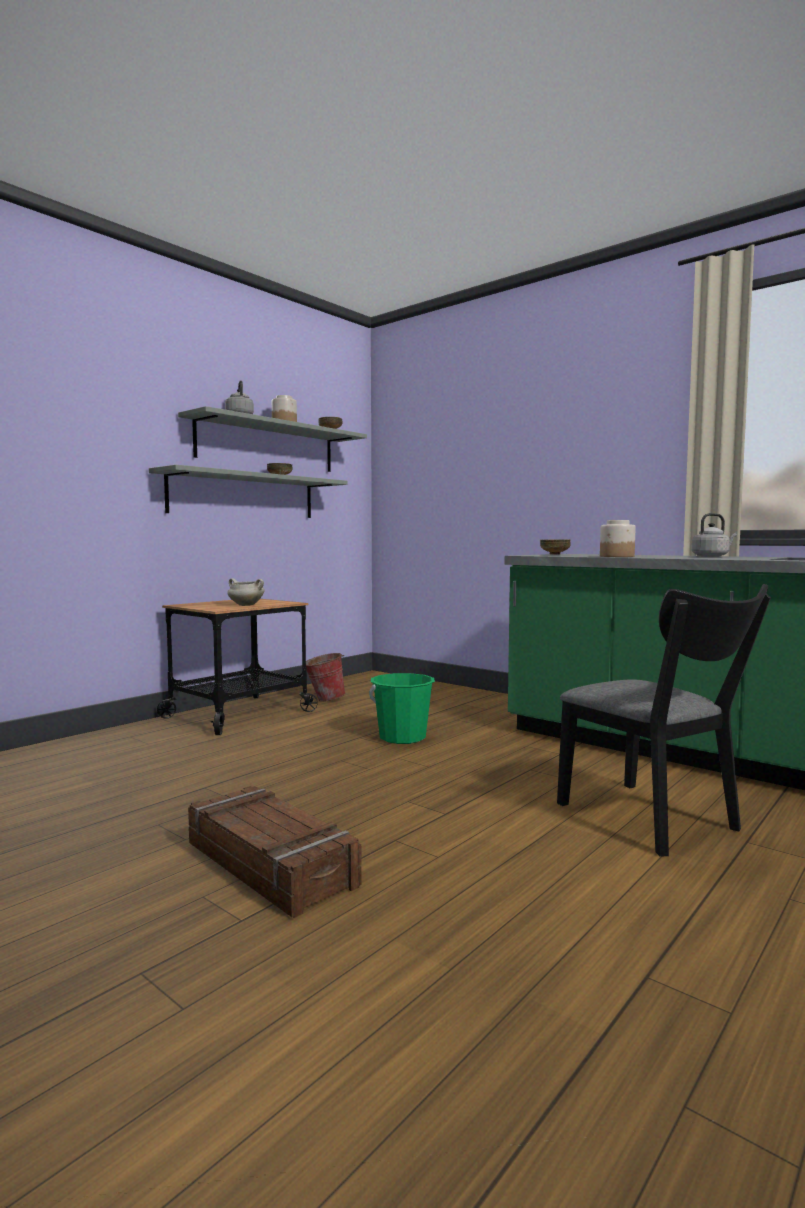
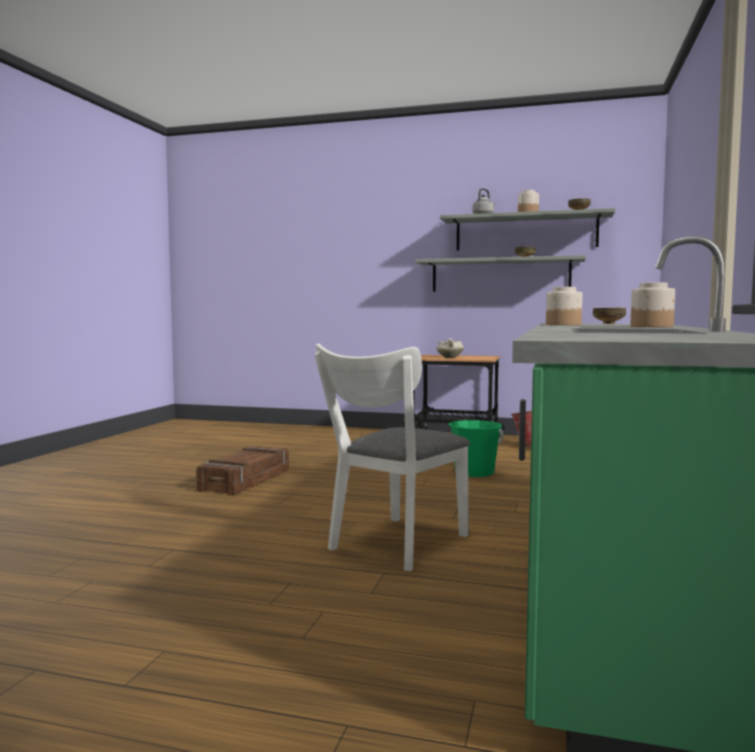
camera: 65 degrees right, 0 degrees up
(655, 821) = (394, 545): black chair -> white chair
(712, 556) = (652, 327): grey kettle -> jar

